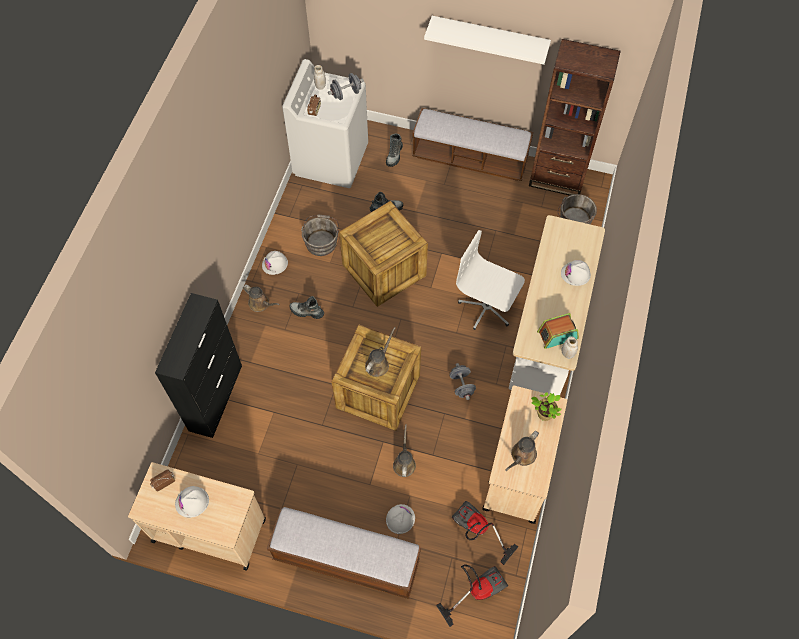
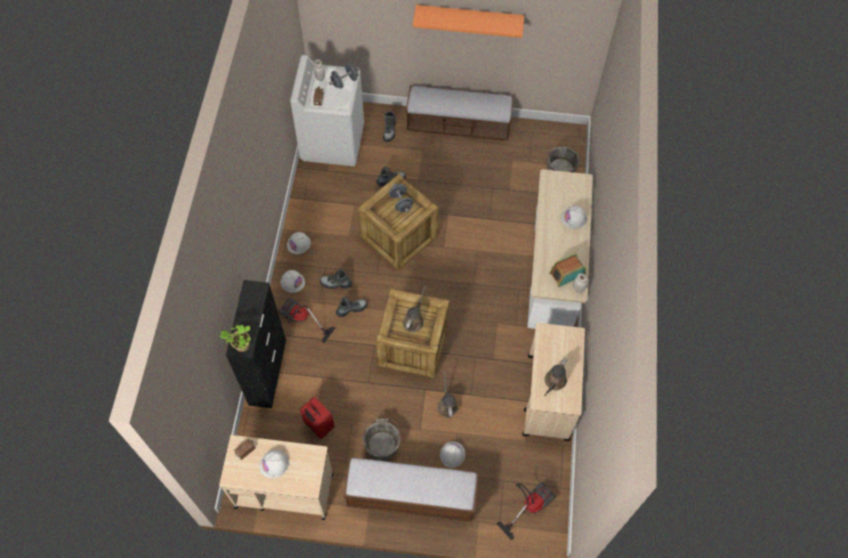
camera: 10 degrees left, 0 degrees up
(259, 465) = (318, 426): none -> red suitcase
(260, 304) = (292, 282): brown watering can -> white hard hat
(319, 342) = (351, 309): none -> boot
(321, 241) = (337, 218): grey bucket -> grey bucket (382, 443)
(461, 385) = (486, 330): grey dumbbell -> grey dumbbell (401, 203)
(477, 531) = (520, 454): vacuum cleaner -> vacuum cleaner (301, 321)
(486, 308) = (496, 258): white office chair -> none
(489, 37) = (469, 18): white shelf -> orange shelf
(543, 414) = (566, 343): potted plant -> potted plant (241, 345)
(557, 178) = (539, 134): brown bookcase -> none

